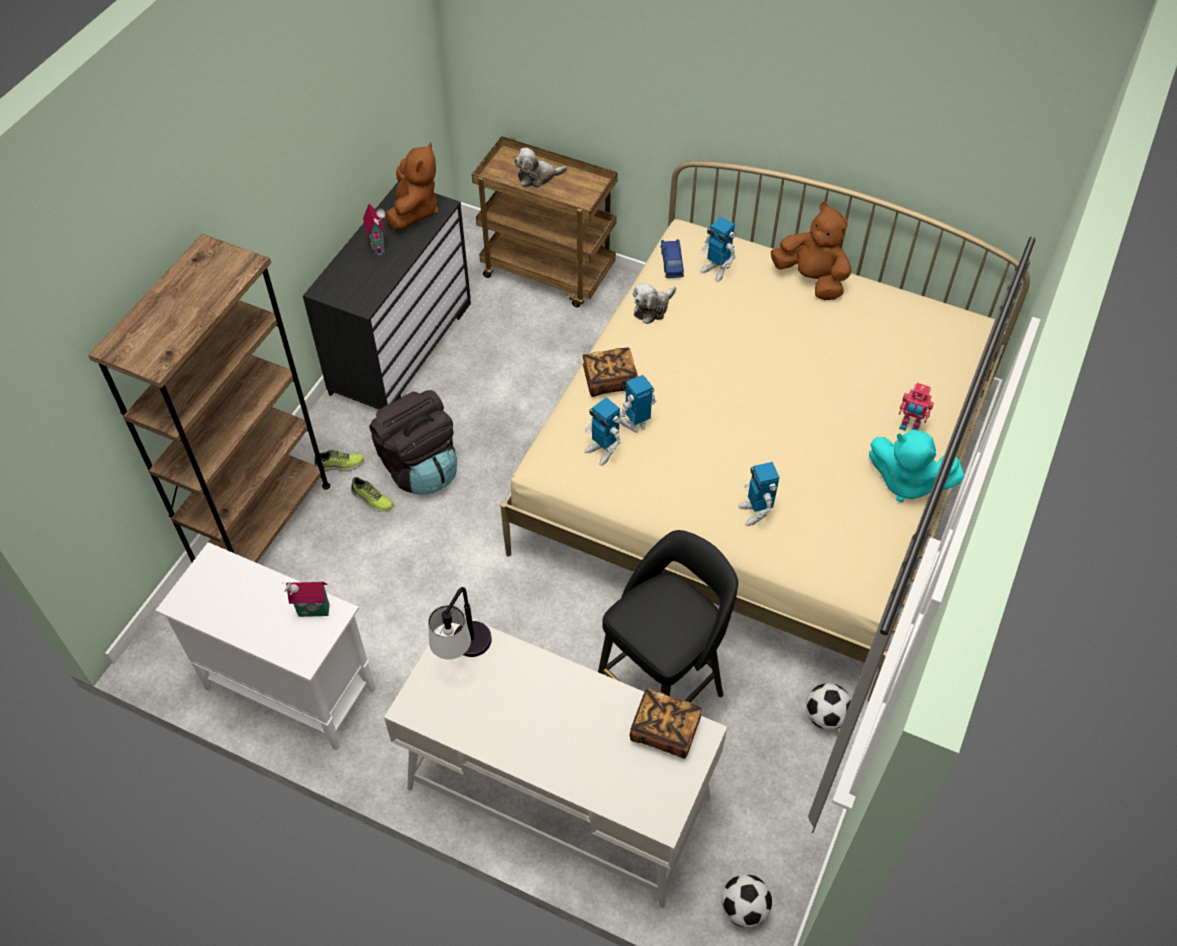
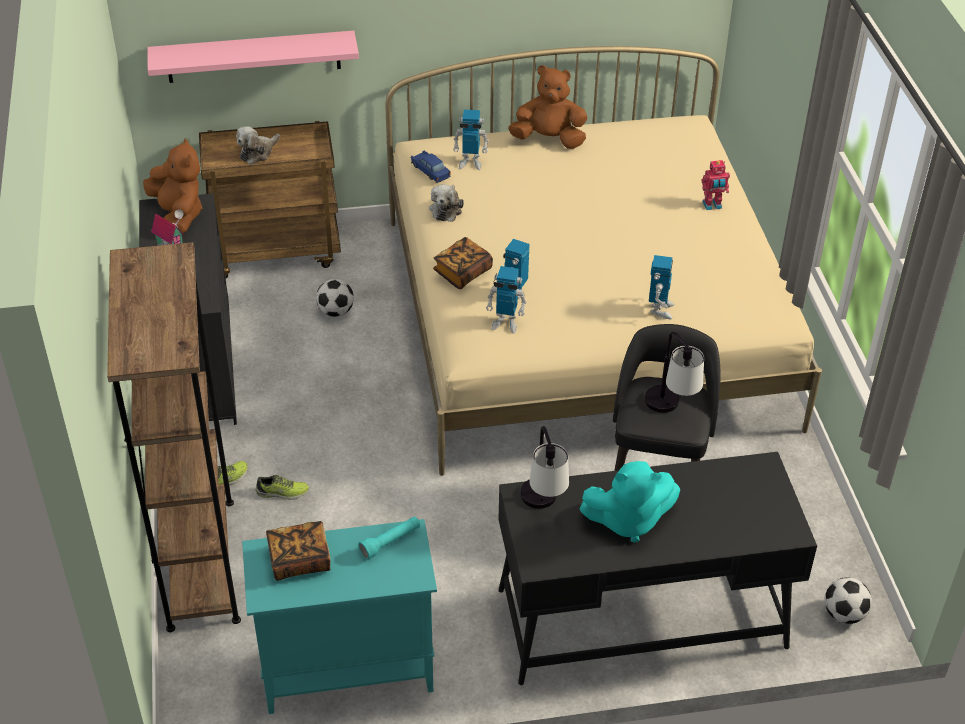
camera: 35 degrees left, 10 degrees down
(288, 688) = (346, 671): white cabinet -> turquoise cabinet
(313, 612) = (390, 542): toy house -> turquoise flashlight
(419, 467) = (302, 448): black backpack -> none
(558, 84) = (253, 56): none -> pink shelf
(558, 792) = (640, 617): white desk -> black desk
(664, 625) = (670, 411): none -> table lamp
(665, 730) = (738, 477): book -> book (299, 560)
(755, 512) = (660, 310): toy robot -> toy robot turned 120 degrees counterclockwise
(825, 716) = (784, 458): football -> football (336, 311)
(906, 481) = (743, 241): turquoise plush toy -> turquoise plush toy (628, 520)

